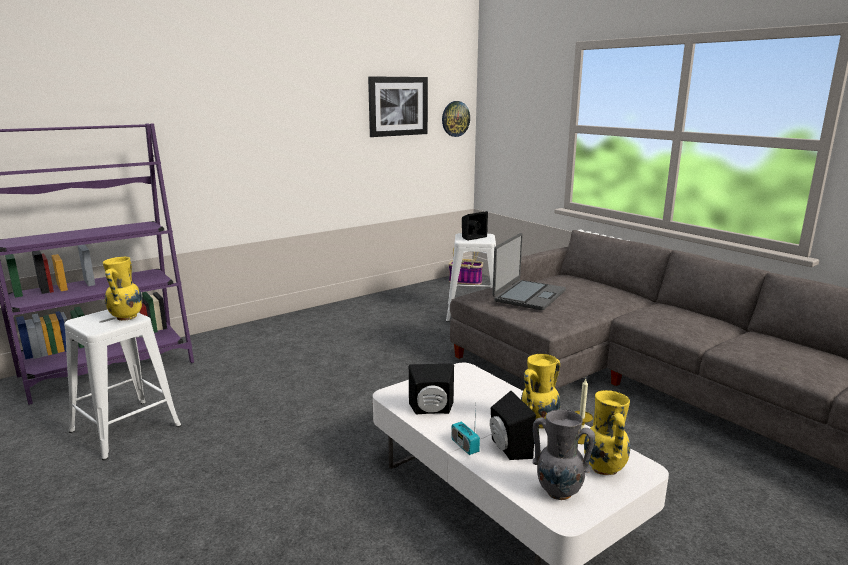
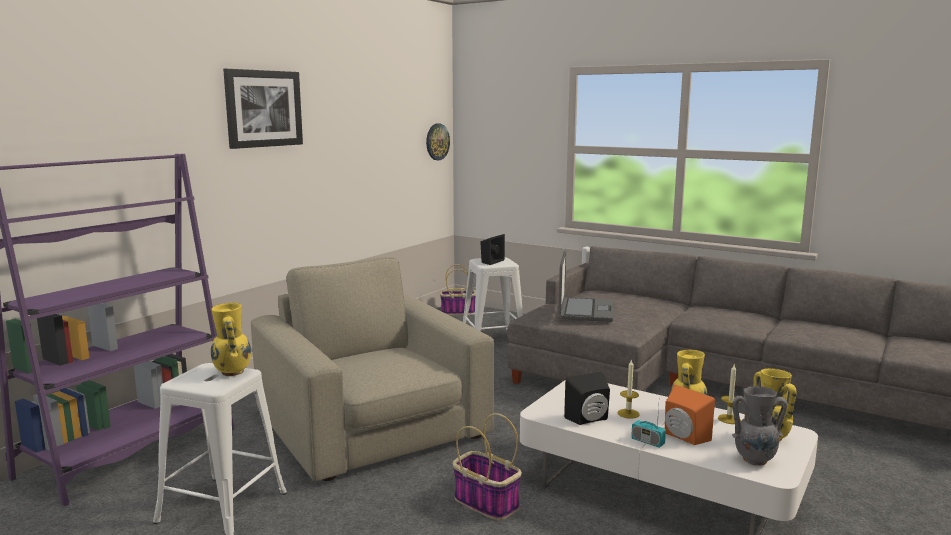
camera: 20 degrees left, 5 degrees down
(299, 378) = (373, 426): none -> beige armchair
(326, 470) = (485, 502): none -> basket
(398, 106) = (389, 130): picture -> picture (263, 108)
(477, 411) = (628, 413): none -> candle
(507, 448) = (683, 437): black speaker -> orange speaker

